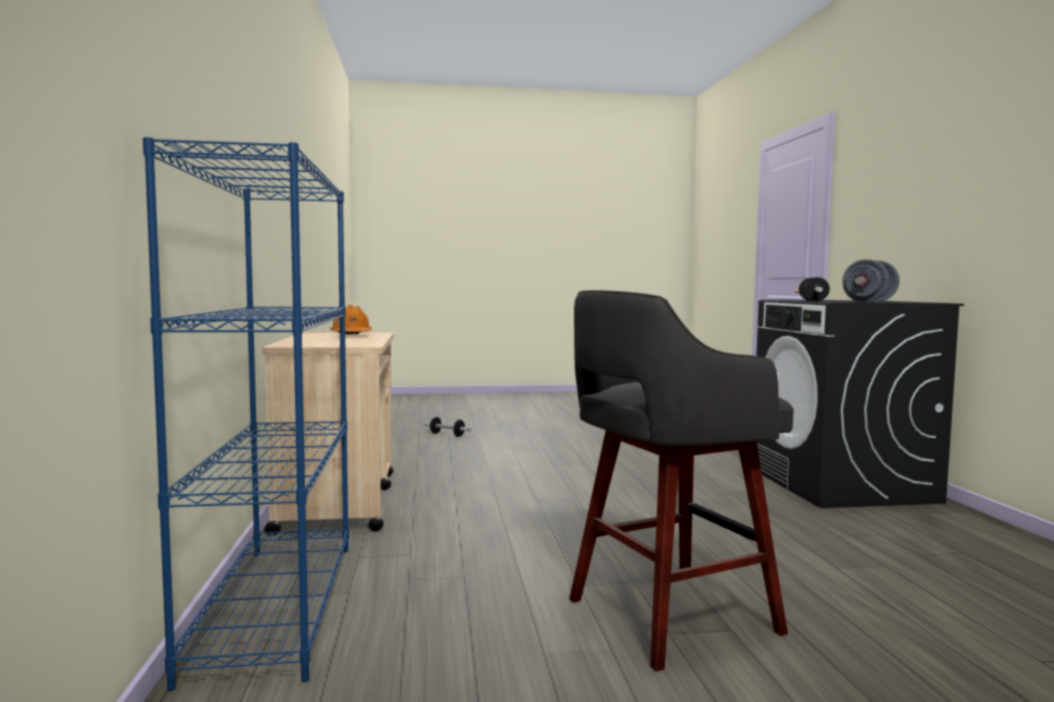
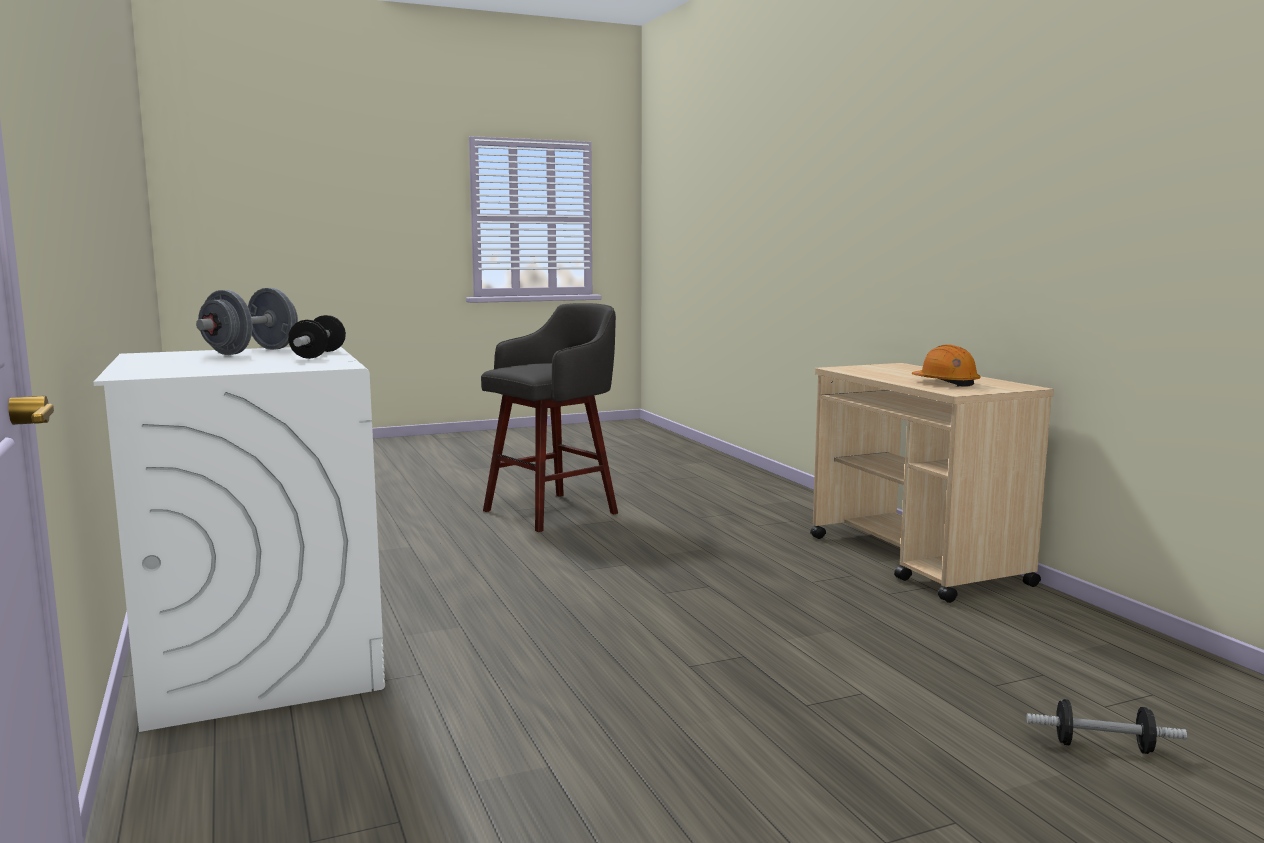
camera: 165 degrees right, 5 degrees up
(275, 605) = (790, 497): blue bookcase -> none
(842, 485) = (262, 661): black washing machine -> white washing machine

